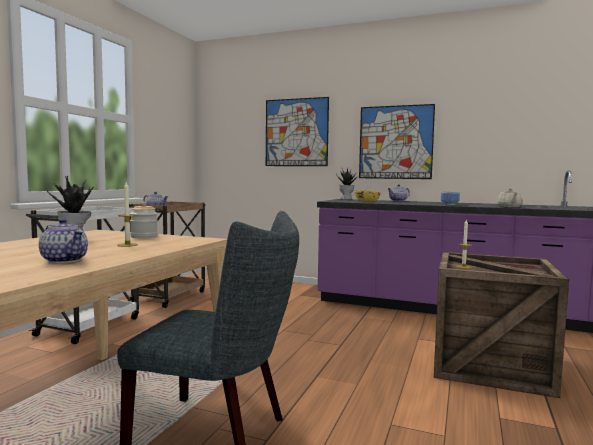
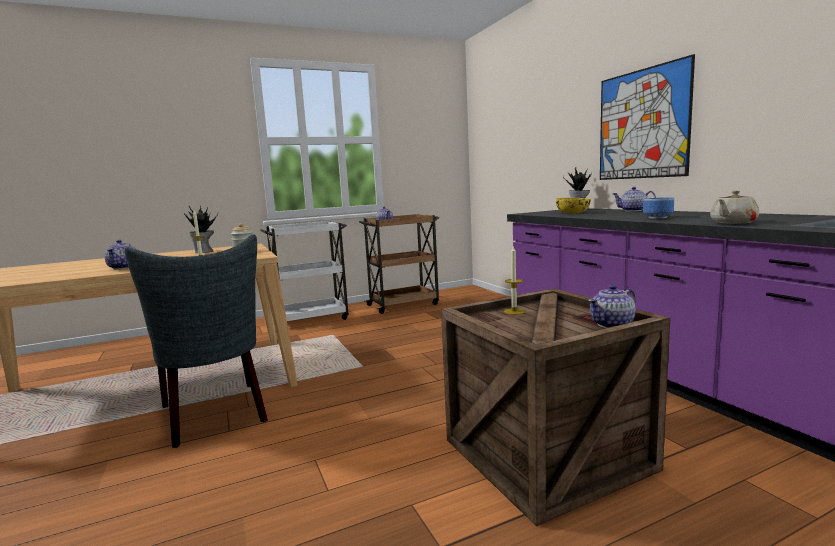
camera: 45 degrees right, 5 degrees up
(296, 132) = (541, 127): picture -> none
(527, 266) = (612, 324): none -> teapot

